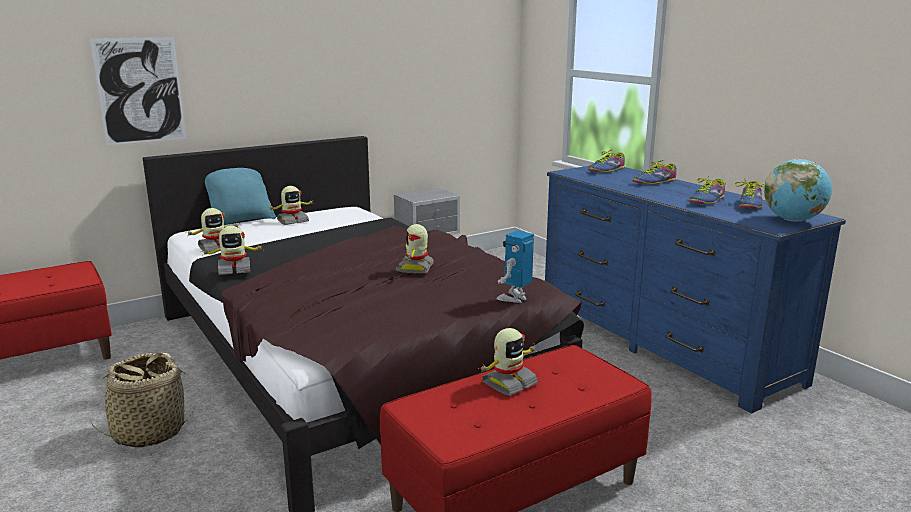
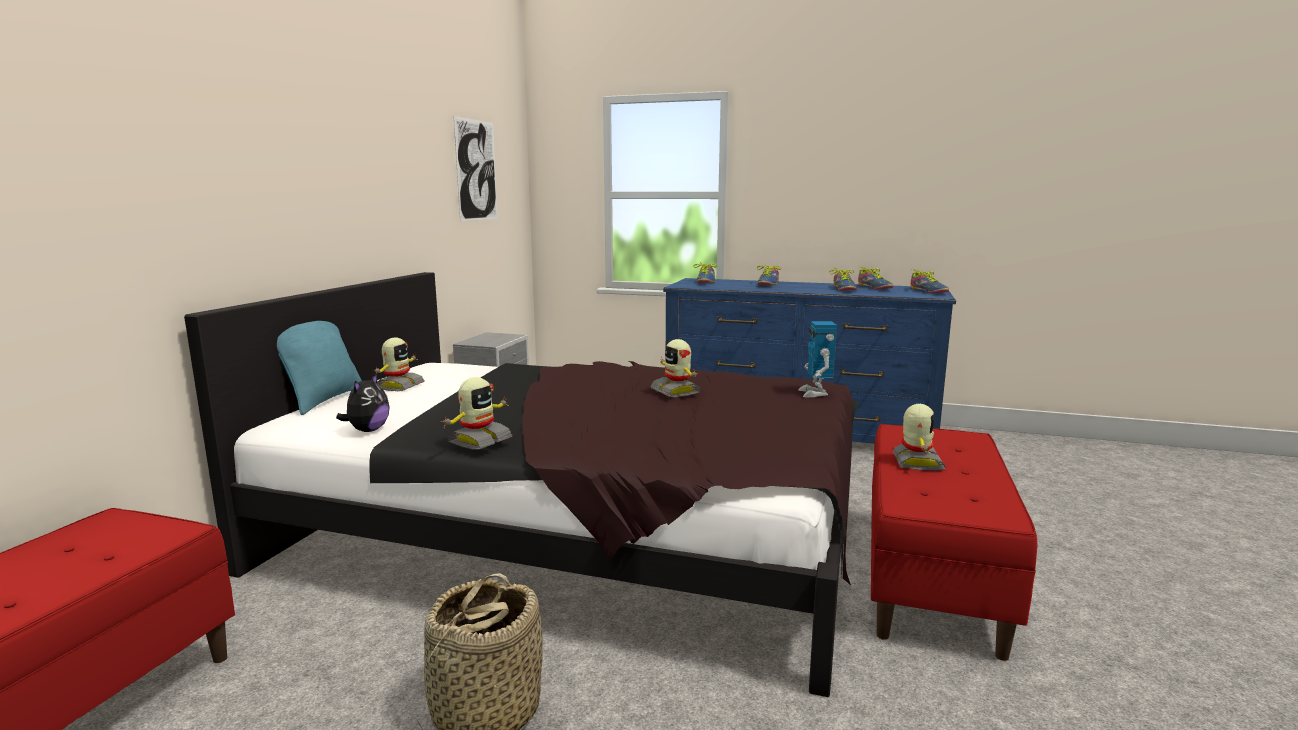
camera: 40 degrees left, 5 degrees down
(140, 91) = (171, 205): picture -> picture (476, 170)
(215, 247) = (367, 430): toy robot -> plush toy
(792, 220) = (928, 291): globe -> shoe

